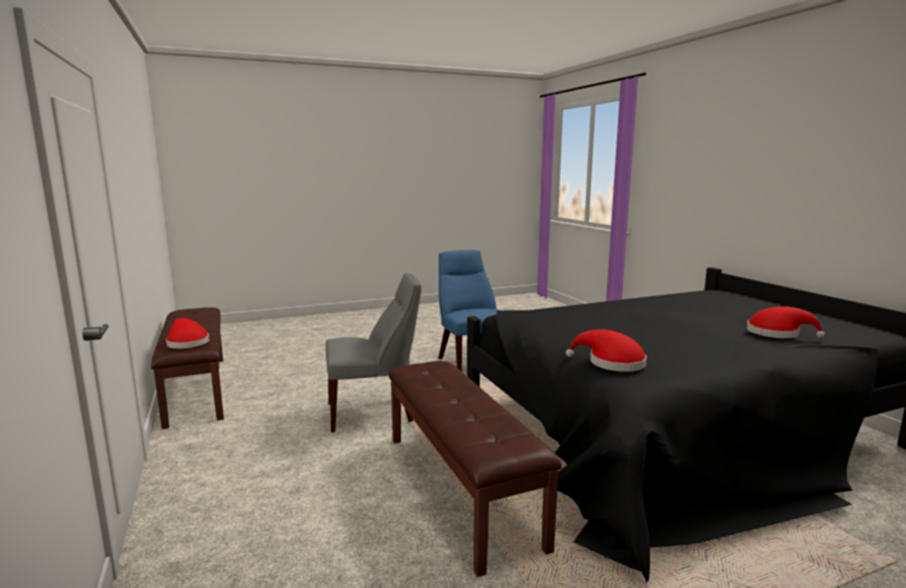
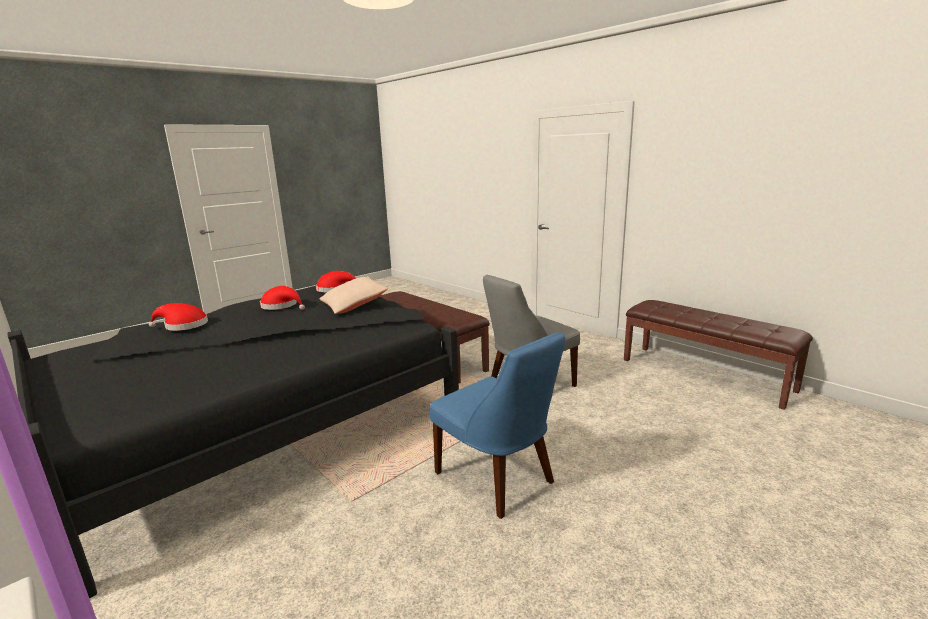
camera: 160 degrees right, 5 degrees up
(187, 343) = (660, 306): red hat -> red hat (281, 306)
(572, 331) = (354, 305): none -> beige pillow

